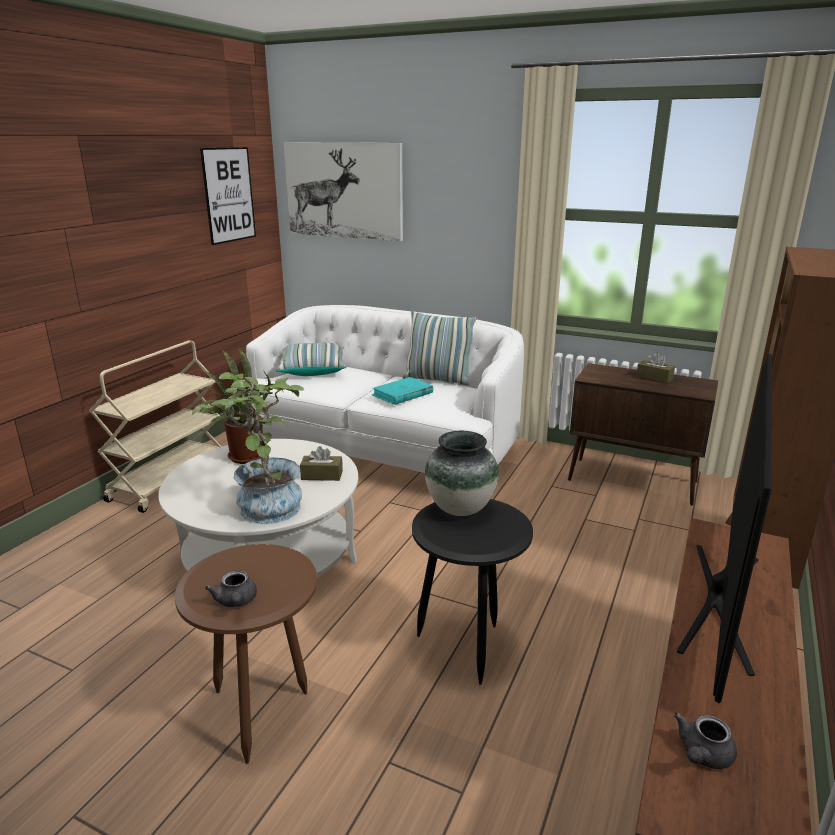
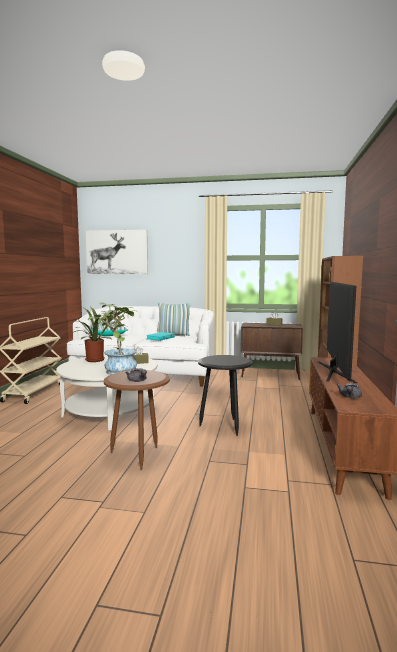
camera: 15 degrees left, 15 degrees down
(229, 195) = (61, 251): picture -> none
(459, 509) = (216, 357): vase -> none

